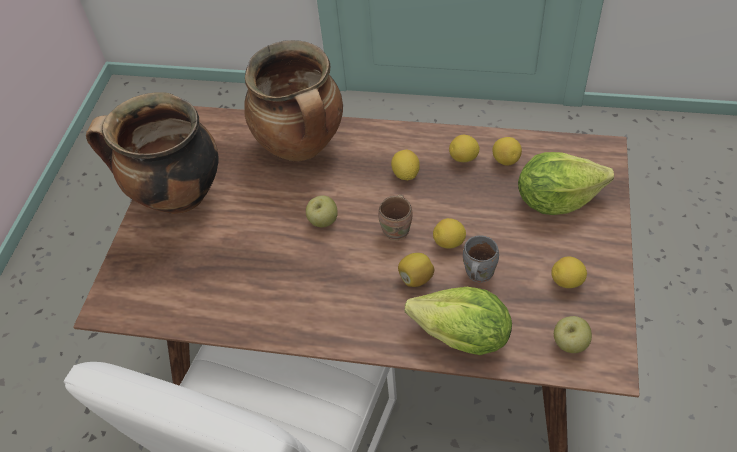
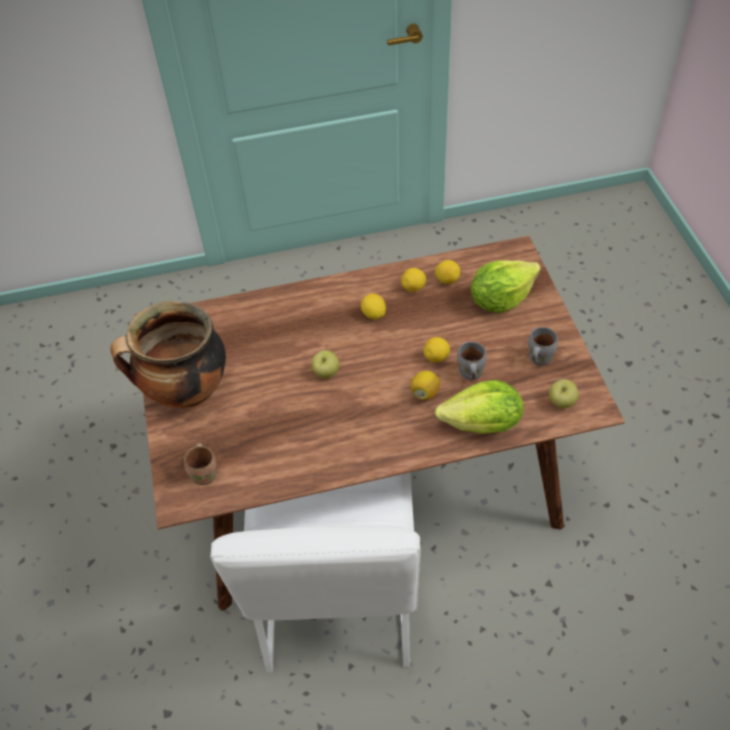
camera: 25 degrees left, 0 degrees up
(303, 147) = (274, 317): cooking pot -> none
(398, 229) = (391, 360): brown mug -> brown mug (206, 474)
(567, 281) = (538, 358): lemon -> grey mug

